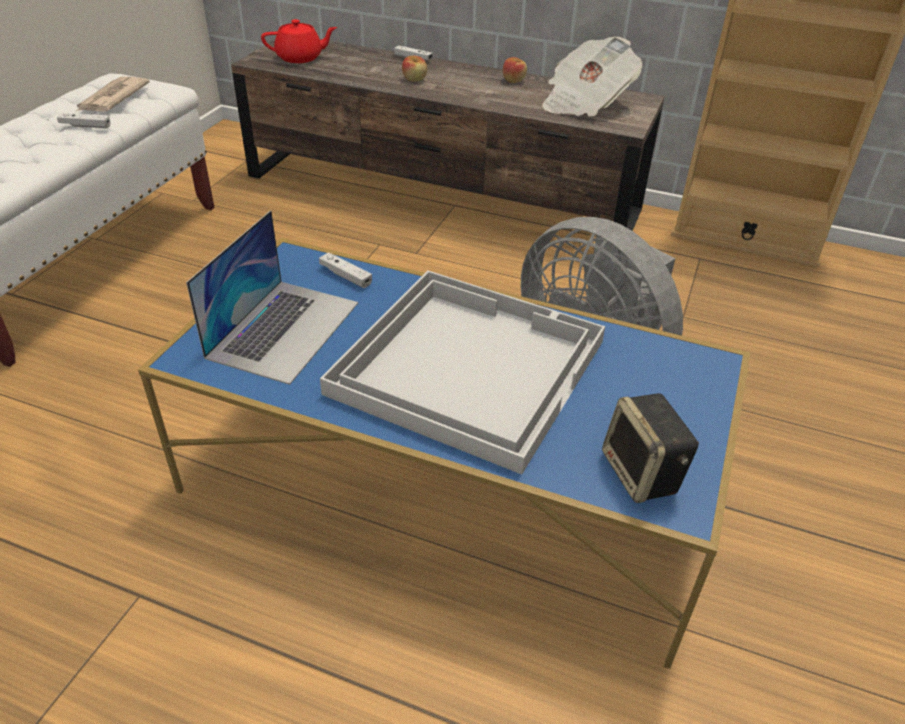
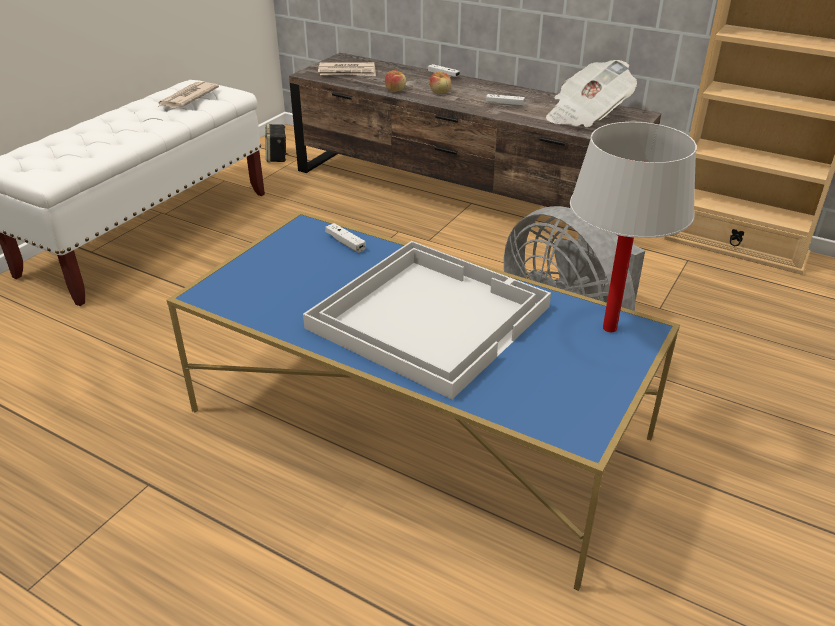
camera: 10 degrees right, 5 degrees down
(85, 126) = (162, 118): white game controller -> white game controller (504, 104)
(284, 329) = (286, 278): laptop -> none
(300, 58) = (347, 72): red teapot -> newspaper
(513, 80) = (527, 96): apple -> apple (395, 90)
(642, 474) = (554, 409): speaker -> speaker (277, 157)
(675, 363) = (609, 328): none -> white table lamp

